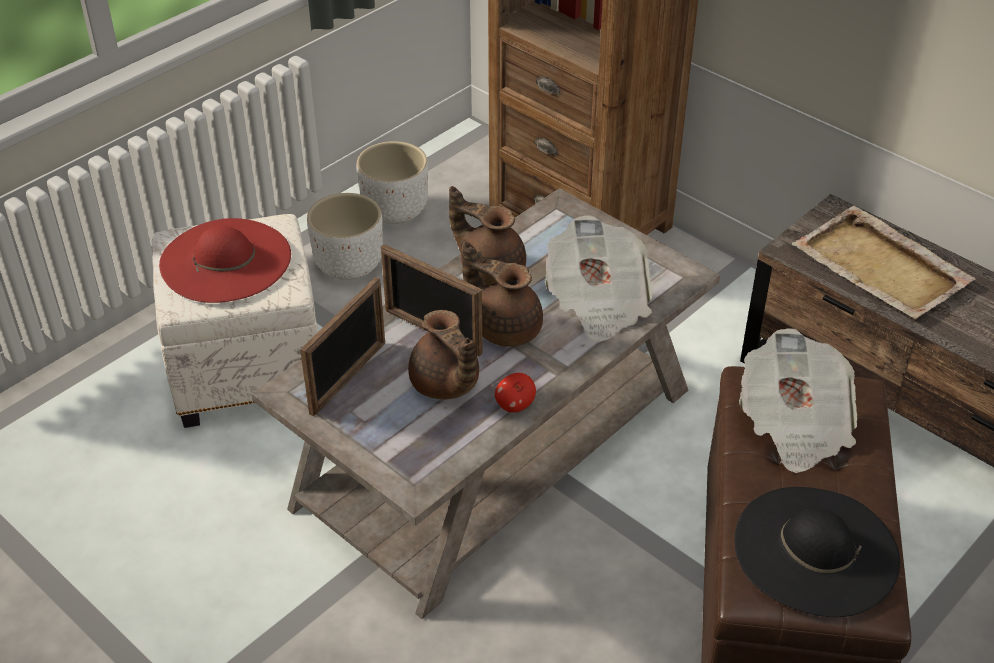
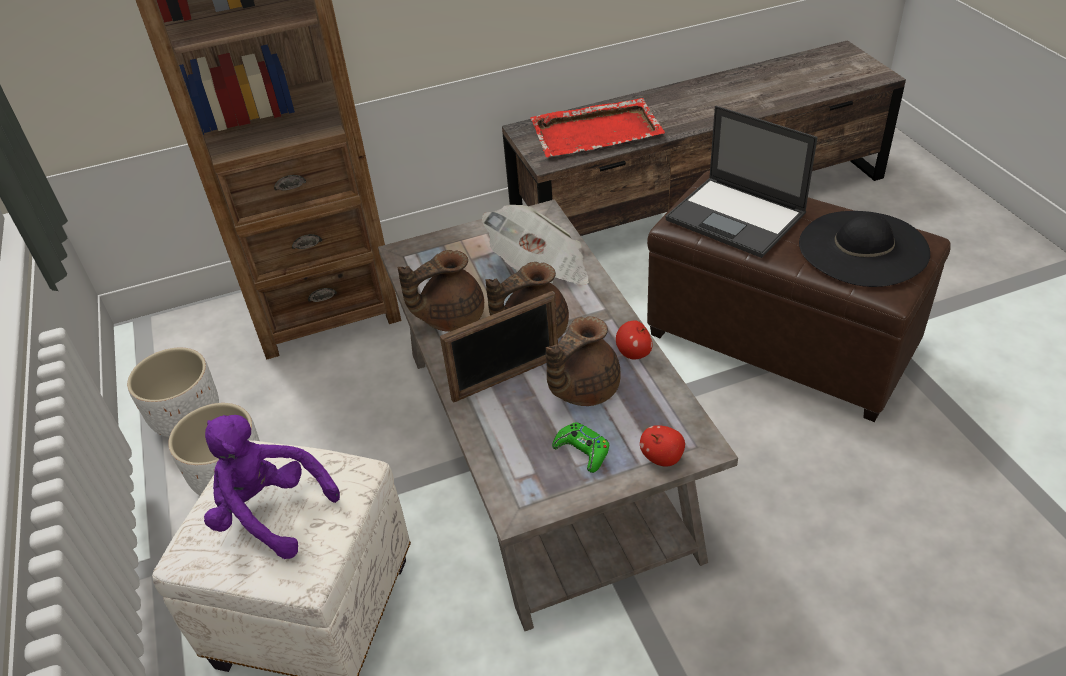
camera: 60 degrees left, 0 degrees up
(225, 260) = (270, 512): red hat -> purple plush toy
(348, 378) = (529, 455): picture frame -> none
(369, 409) = (582, 451): none -> green game controller
(387, 464) = (662, 458): none -> apple
(445, 385) = (582, 389): brown teapot -> brown teapot turned 135 degrees clockwise
(794, 425) = (737, 217): newspaper -> laptop
(881, 268) = (597, 131): beige tray -> red tray

